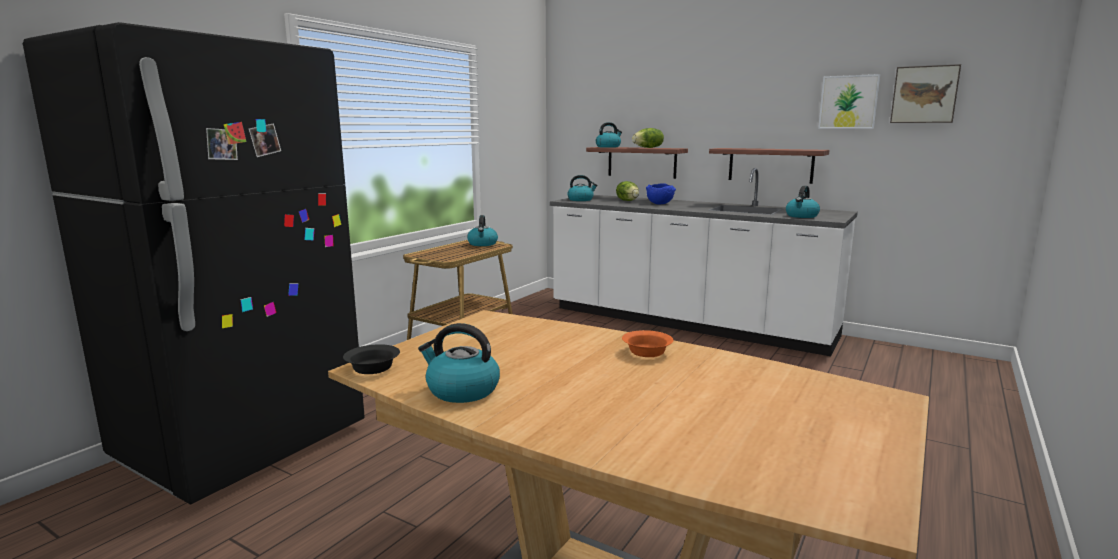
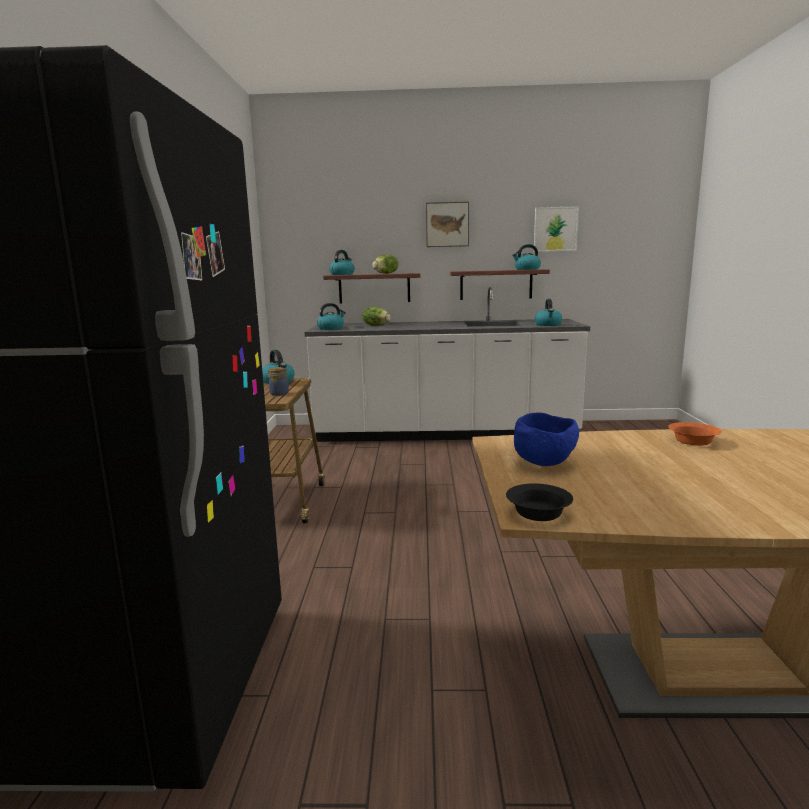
camera: 30 degrees left, 0 degrees up
(461, 254) = (278, 393): none -> jar
(461, 390) = (668, 509): kettle -> kettle (527, 269)
(660, 204) = (413, 325): blue bowl -> blue bowl (544, 463)
(924, 94) = (610, 223): picture -> picture (447, 224)

